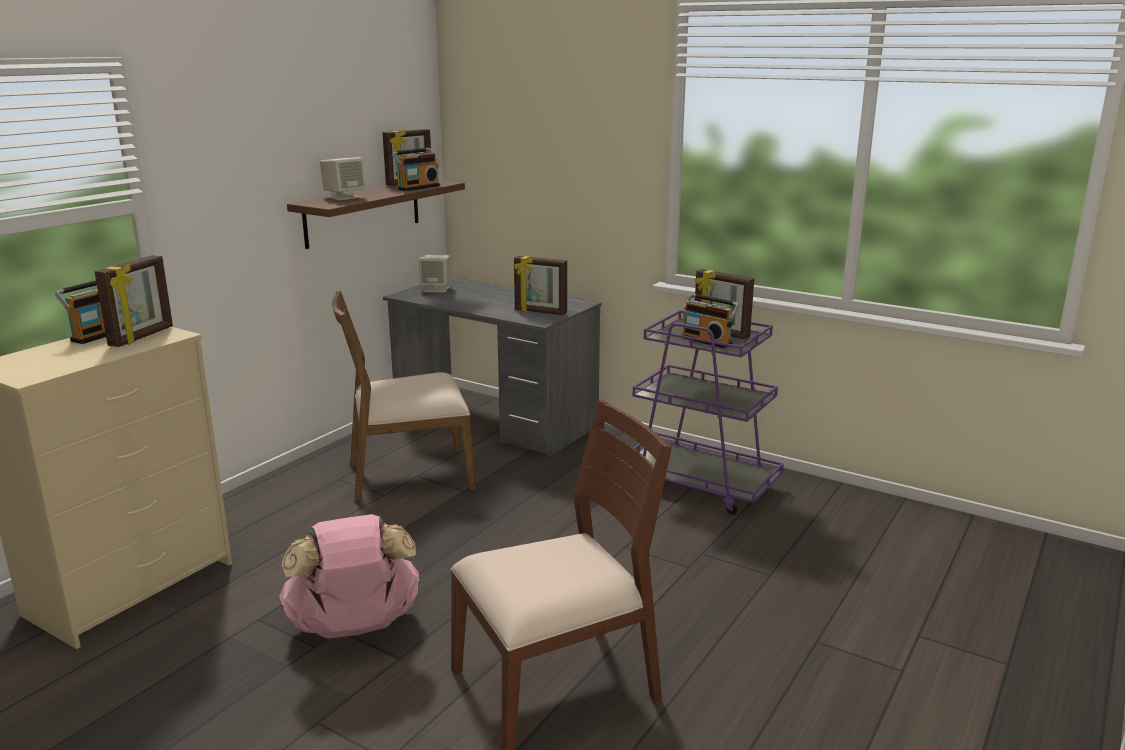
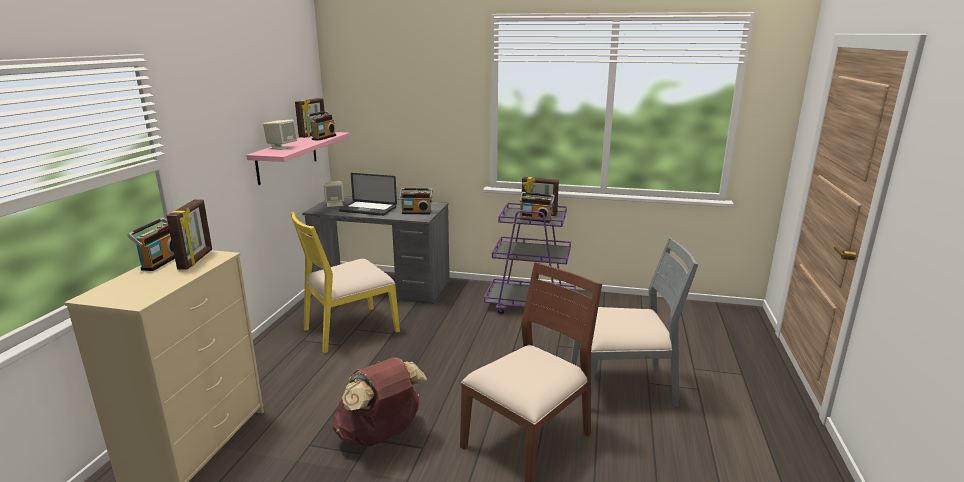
camera: 20 degrees left, 0 degrees up
(354, 628) = (380, 435): pink backpack -> brown backpack
(363, 212) = (287, 157): brown shelf -> pink shelf
(409, 475) = (350, 329): brown chair -> yellow chair
(475, 301) = (368, 209): none -> laptop
(540, 312) = (416, 212): picture frame -> radio
(768, 638) = (623, 386): none -> grey chair

